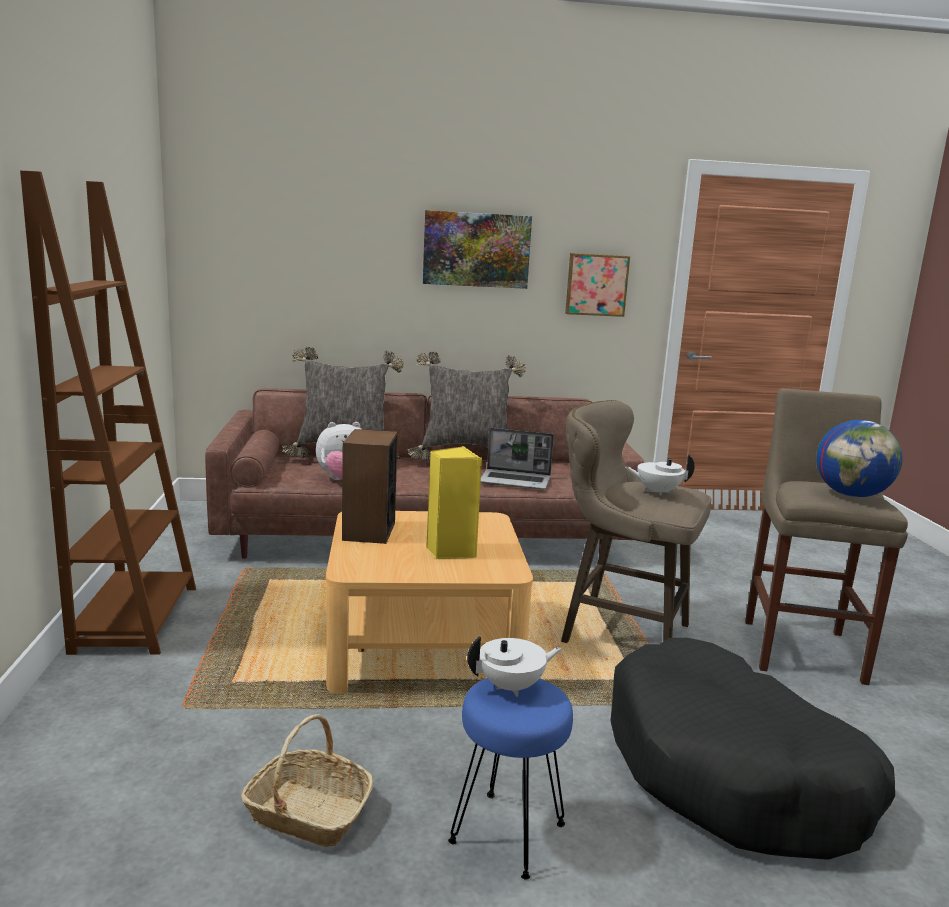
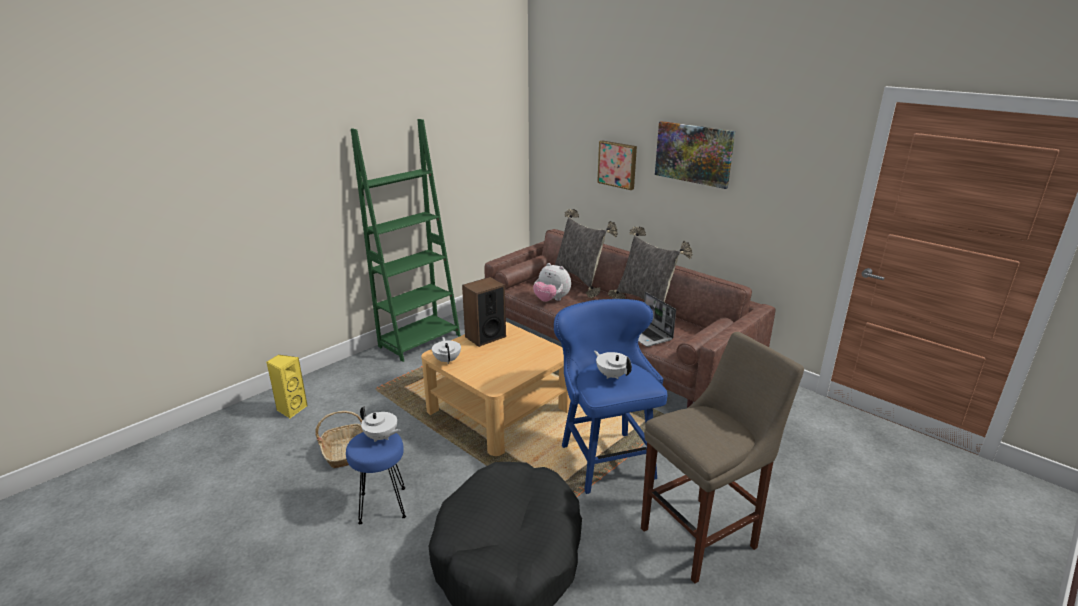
camera: 50 degrees right, 10 degrees up
(135, 618) = (419, 341): brown bookcase -> green bookcase
(382, 571) = (447, 360): none -> white teapot
(450, 551) = (495, 363): yellow speaker -> yellow speaker (291, 409)
(596, 284) = (784, 193): picture -> picture (618, 164)
(619, 631) = (605, 458): beige stool -> blue stool
(852, 495) = (709, 436): globe -> none

